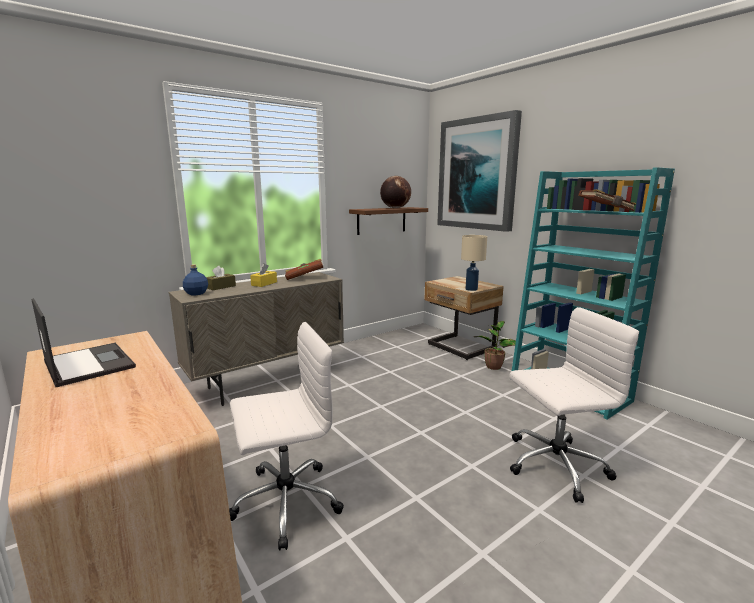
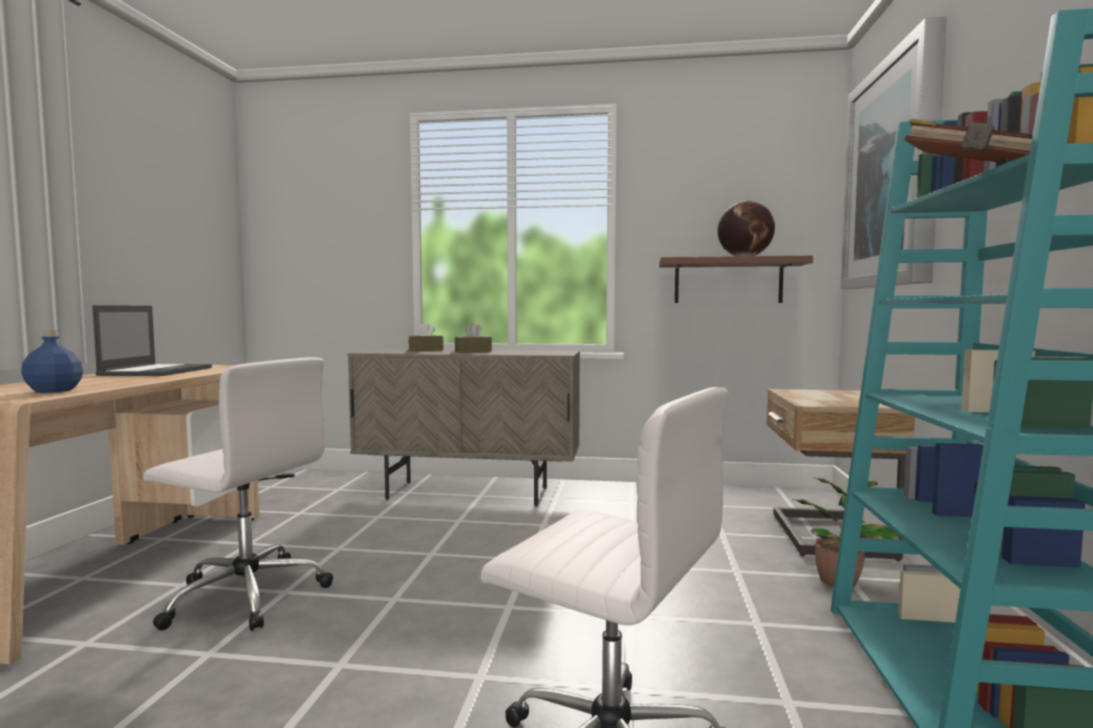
camera: 45 degrees right, 10 degrees down
(196, 293) = (386, 350): blue bottle -> blue bottle (54, 391)
(264, 283) = (473, 351): yellow tissue box -> brown tissue box
(304, 277) = (537, 352): brown book -> none
(471, 289) = (818, 403): beige table lamp -> none

